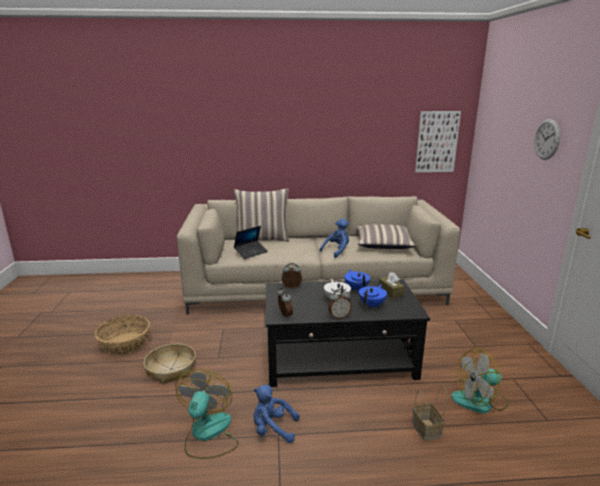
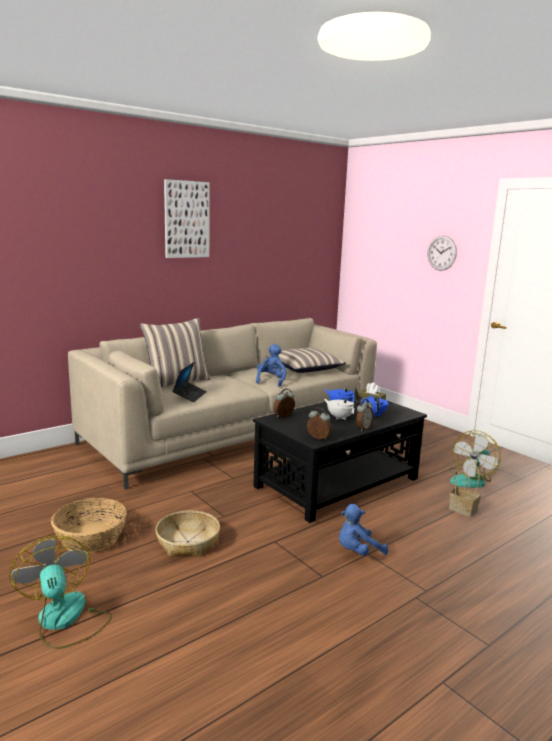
camera: 35 degrees left, 5 degrees down
(208, 434) = (308, 577): fan -> fan (65, 620)
(437, 142) = (314, 262): picture -> picture (186, 219)

